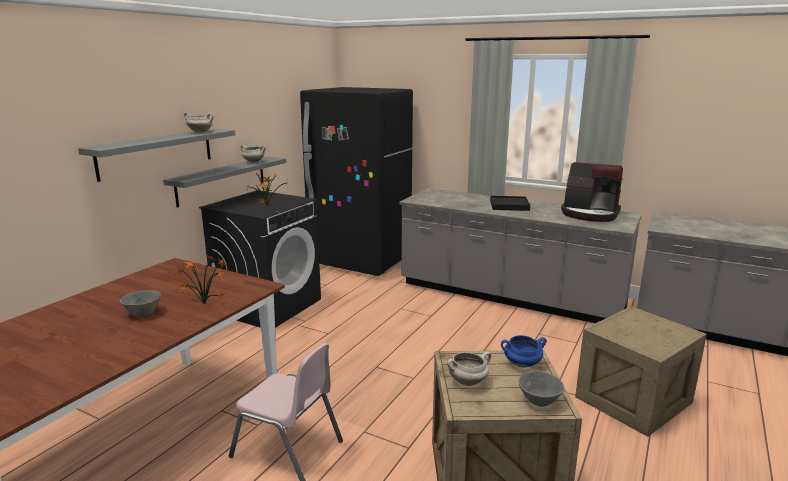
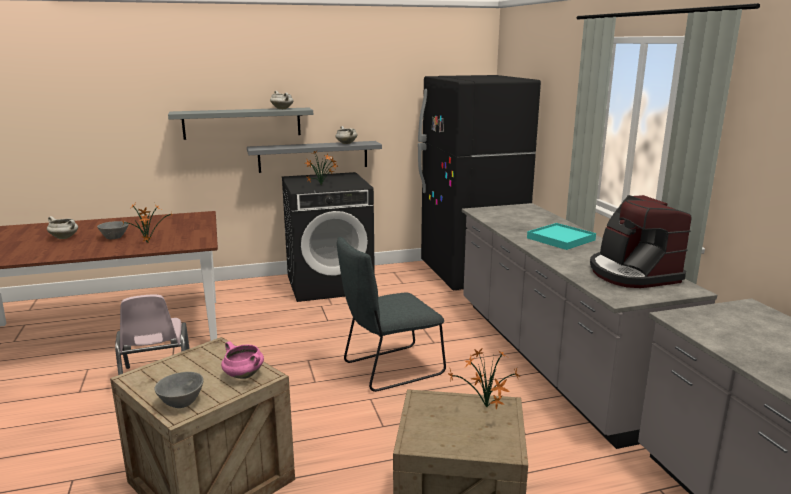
camera: 45 degrees right, 0 degrees up
(441, 345) = (389, 369): none -> grey chair
(468, 381) = (182, 365): white cooking pot -> white cooking pot (65, 238)
(509, 205) = (560, 239): black tray -> turquoise tray
(521, 364) = (243, 375): blue cooking pot -> pink cooking pot
(634, 319) = (486, 409): none -> potted plant

